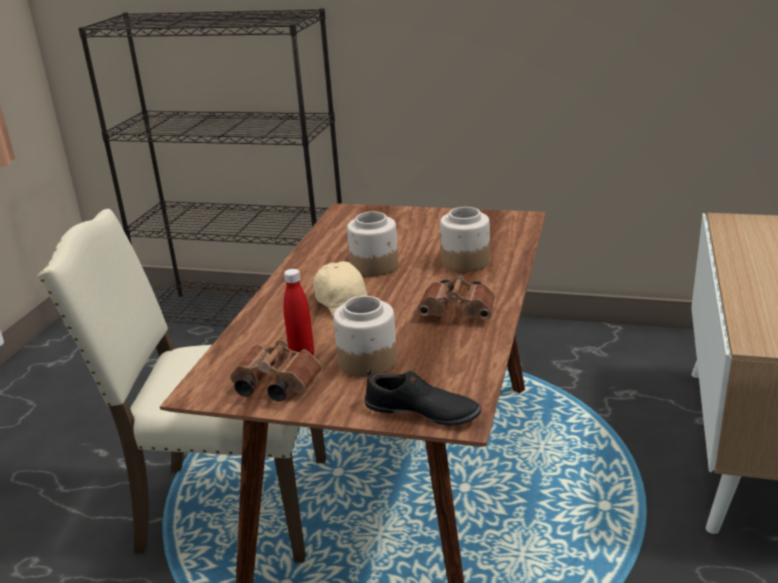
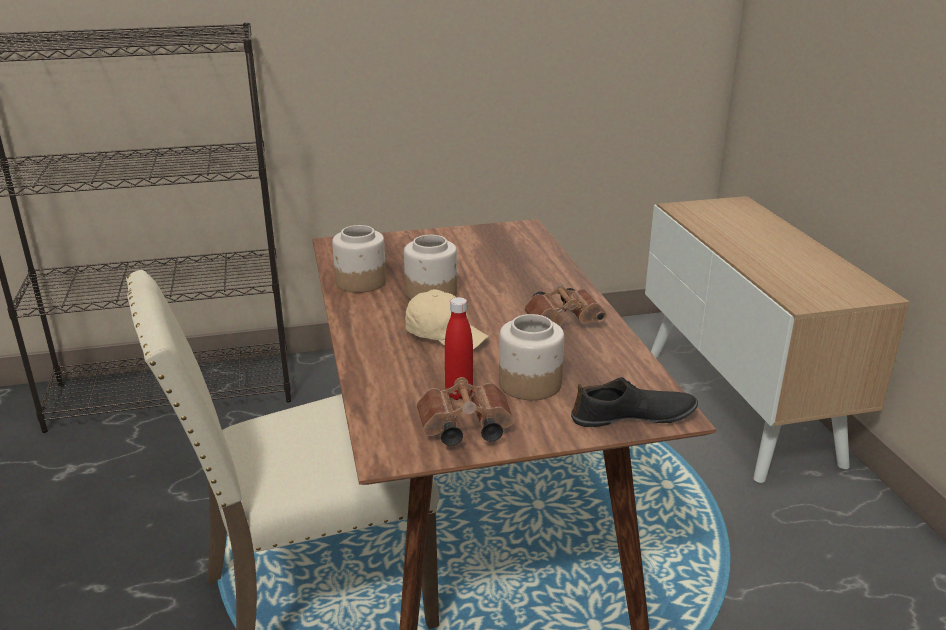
camera: 30 degrees left, 0 degrees up
(465, 261) = (516, 274): jar -> jar (360, 282)

